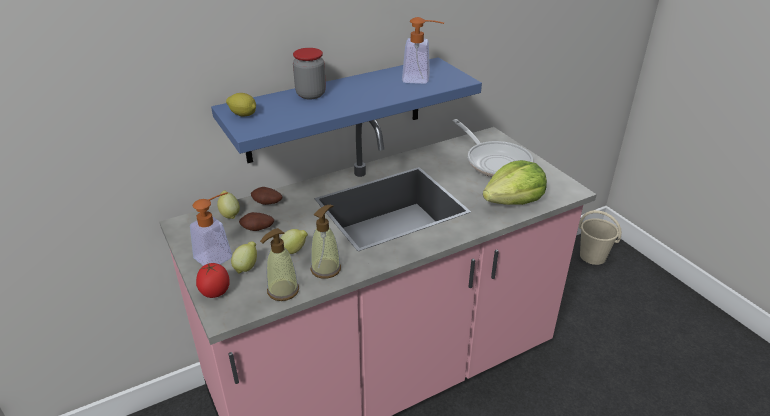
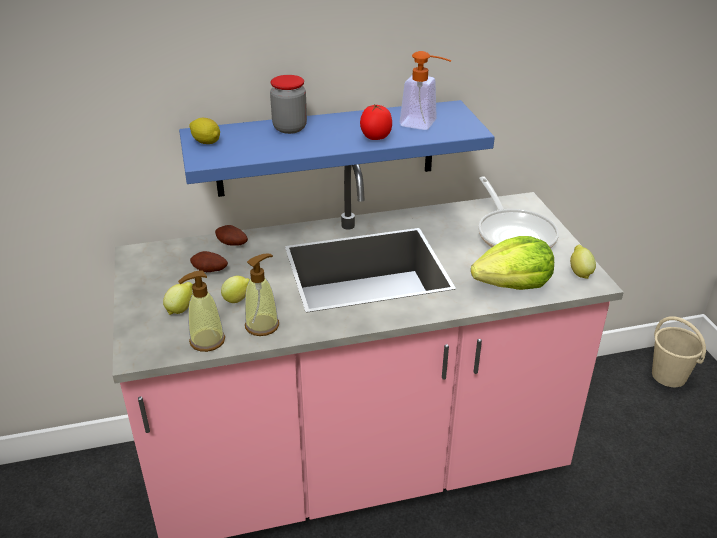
camera: 15 degrees right, 0 degrees up
(215, 293) = (138, 331): tomato -> tomato (375, 138)
(219, 255) = (158, 292): soap dispenser -> none
(229, 214) = (188, 250): lemon -> lemon (579, 273)

